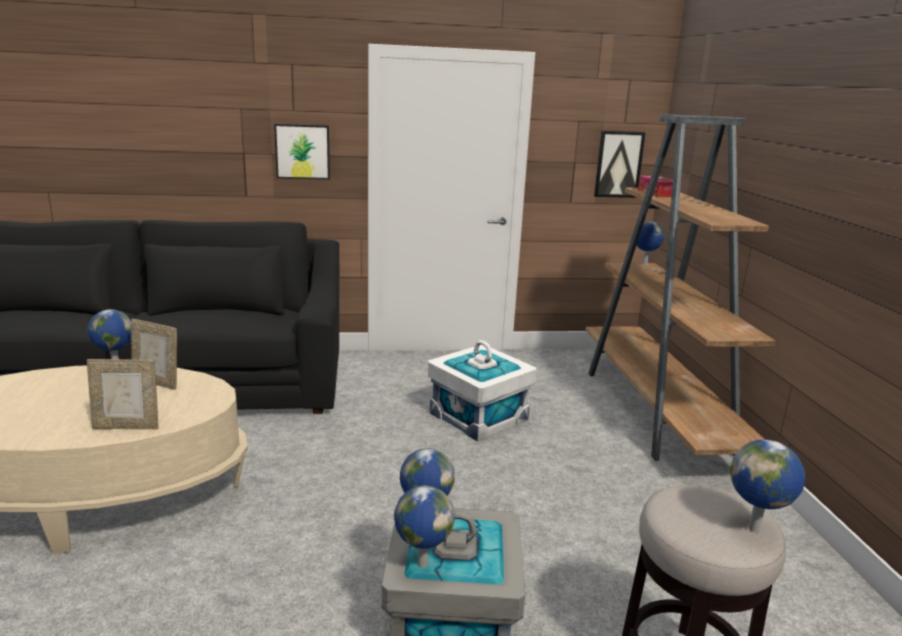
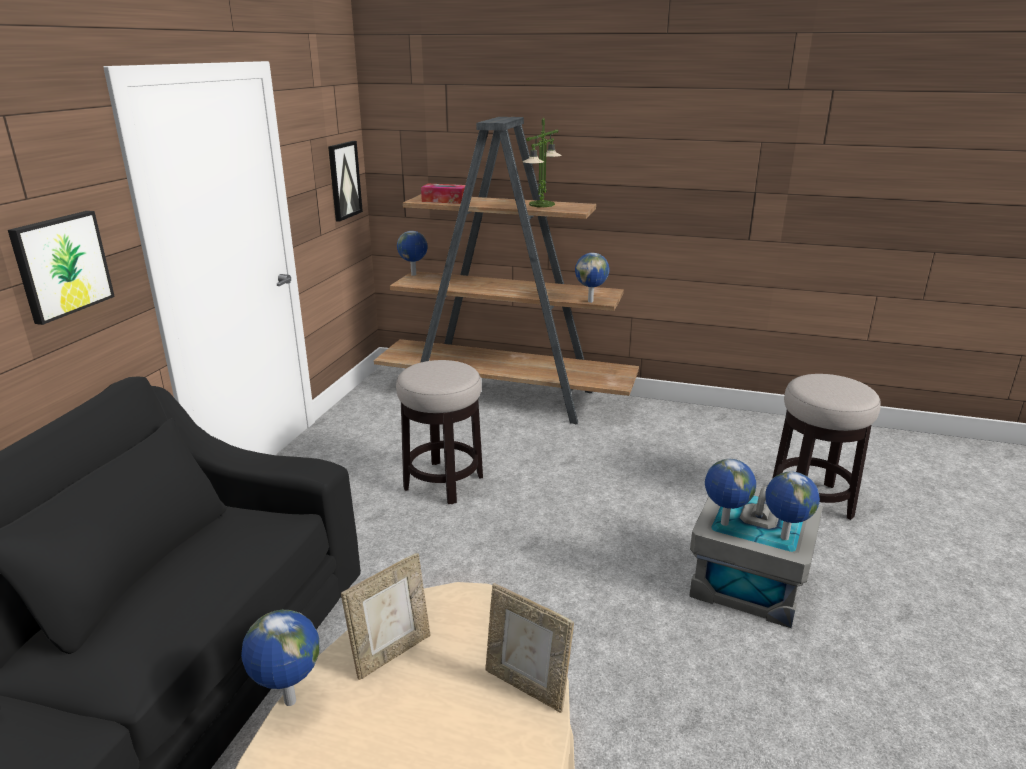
camera: 65 degrees left, 5 degrees up
(127, 426) = (526, 686): picture frame -> picture frame turned 105 degrees clockwise
(479, 416) = (443, 482): white storage box -> stool
(712, 212) = (541, 204): none -> table lamp
(755, 529) = (848, 380): globe -> globe (591, 301)

